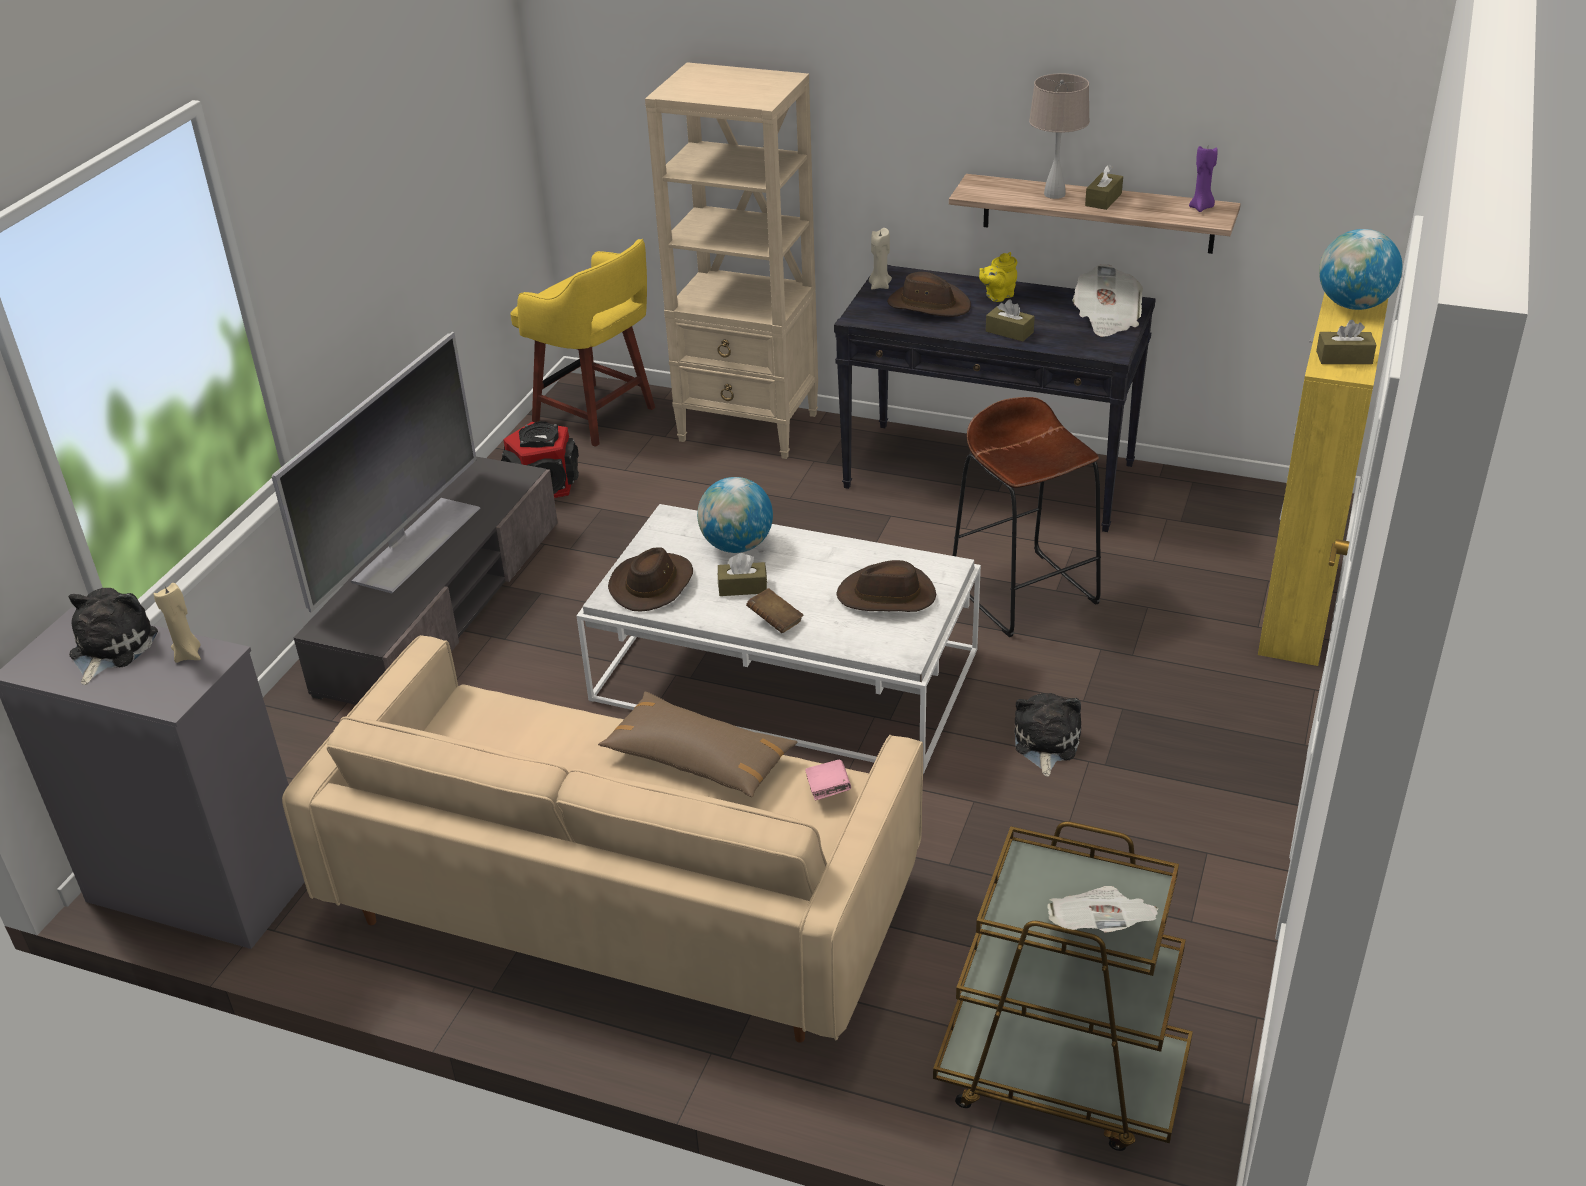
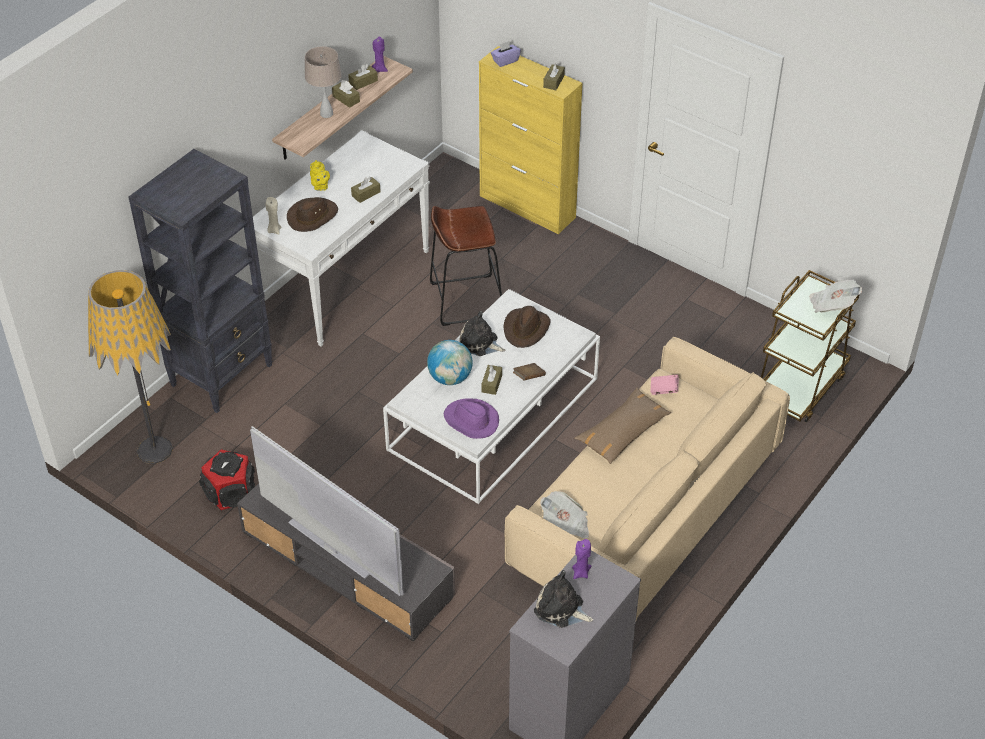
camera: 75 degrees left, 10 degrees up
(188, 654) = (581, 572): beige candle -> purple candle
(597, 416) = (155, 450): yellow stool -> floor lamp
(652, 584) = (471, 420): brown hat -> purple hat
(749, 428) = (222, 374): beige bookcase -> black bookcase
(990, 475) = (345, 280): black console table -> white console table
(1045, 743) = (592, 329): plush toy -> plush toy (480, 343)
(1106, 319) = (374, 154): newspaper -> newspaper (565, 525)
(1157, 203) = (363, 82): none -> brown tissue box
(1353, 305) = (505, 61): globe -> purple tissue box

